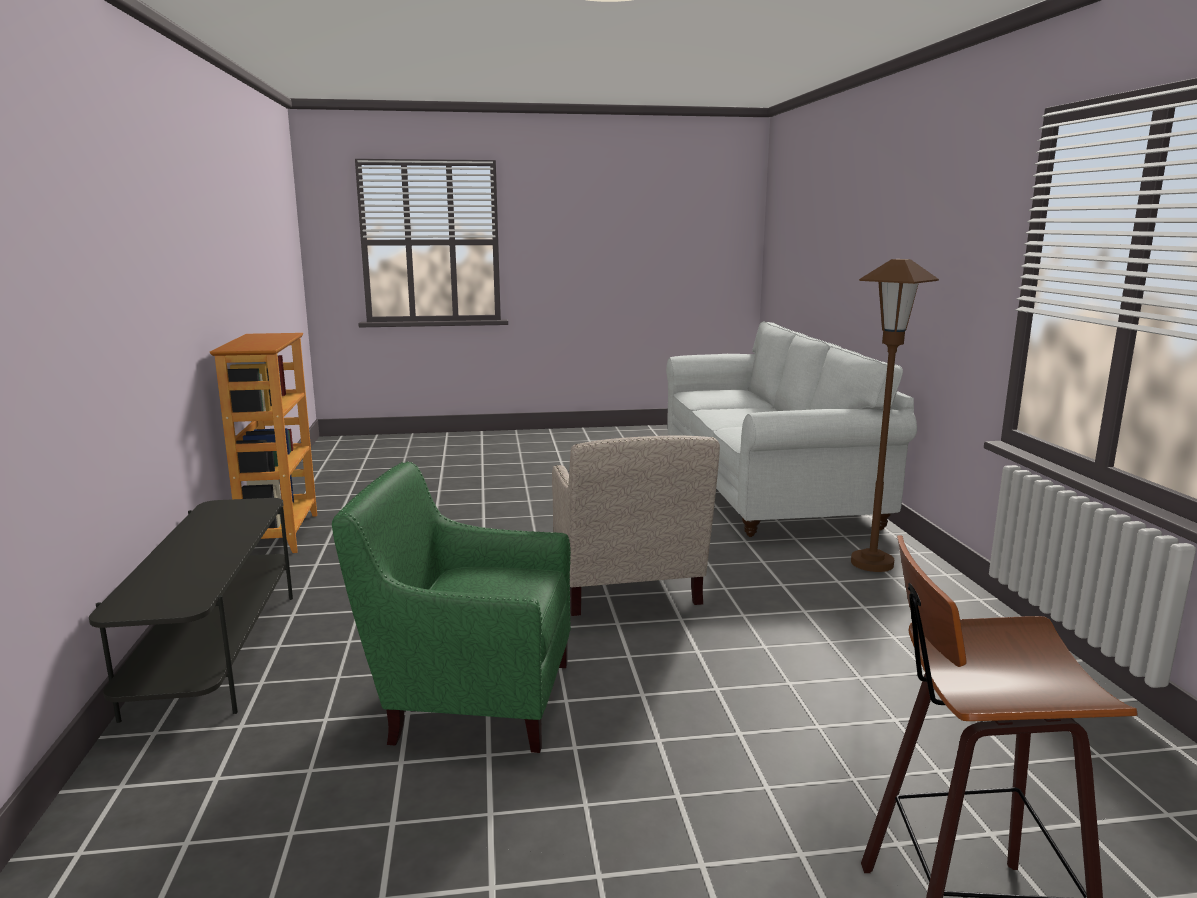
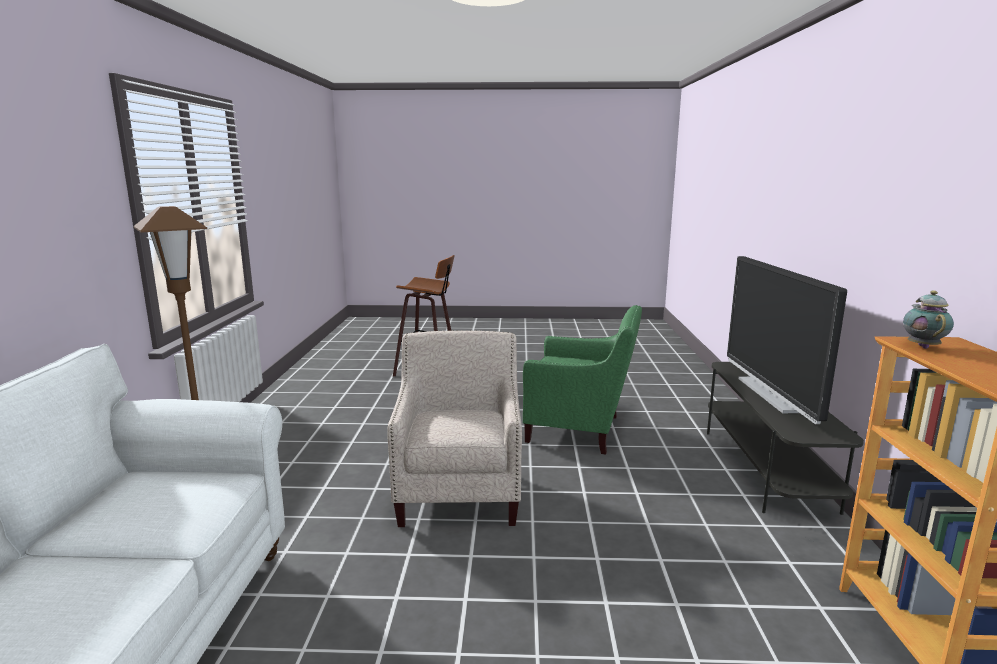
camera: 170 degrees left, 0 degrees up
(204, 548) = (773, 394): none -> television
(263, 346) = (922, 346): none -> teapot

